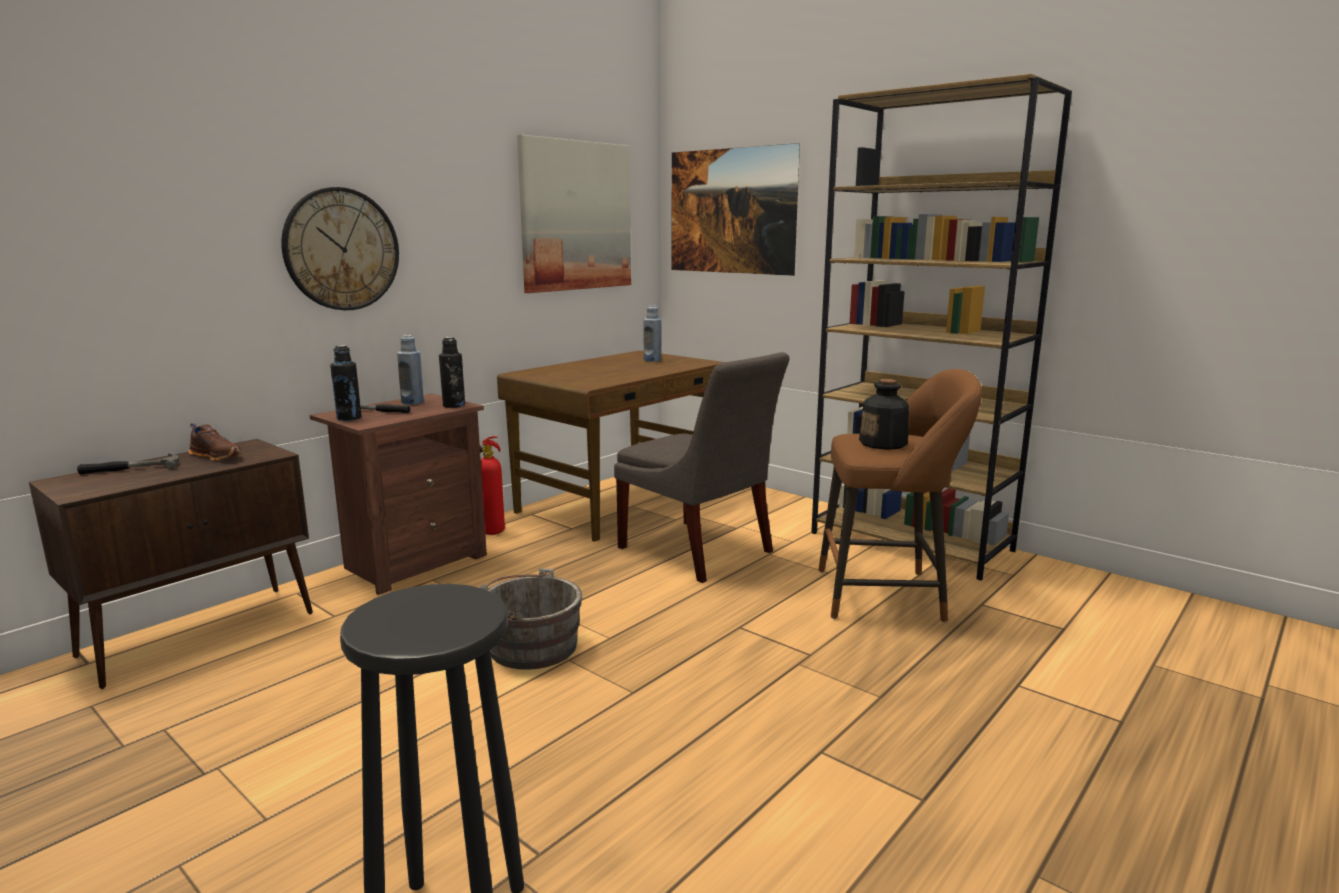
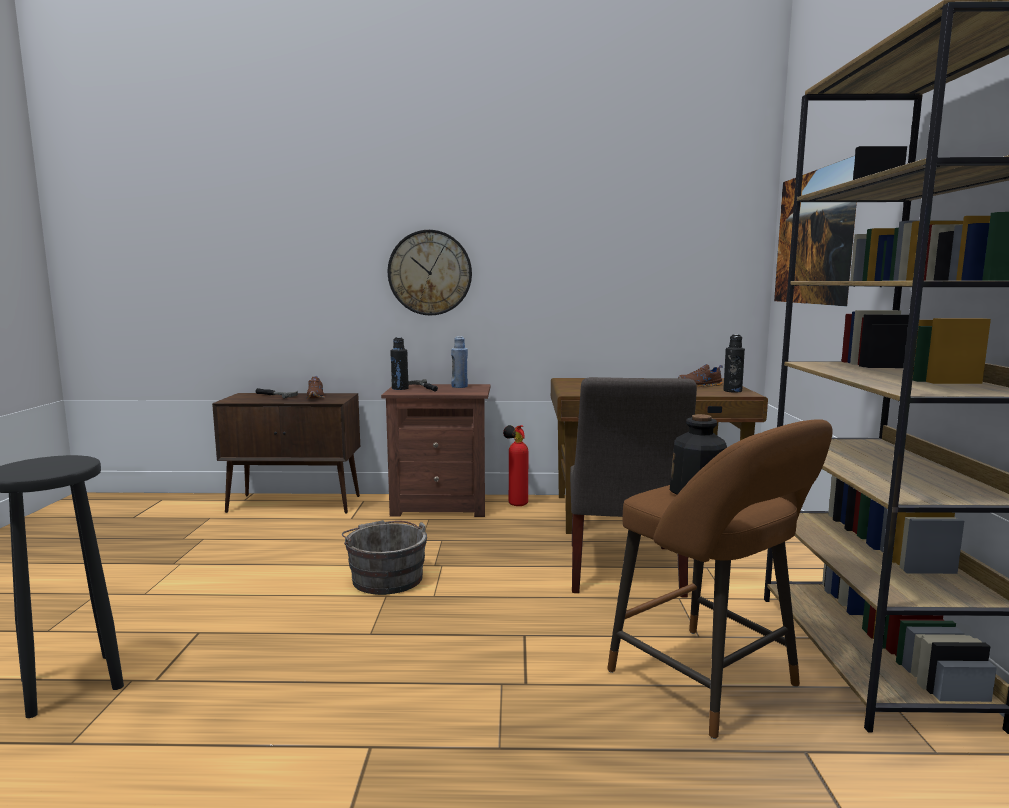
camera: 50 degrees right, 5 degrees down
(454, 405) = (471, 392): black bottle -> black bottle (732, 391)
(575, 216) = (655, 248): picture -> none
(652, 360) = (700, 385): blue bottle -> brown shoe

